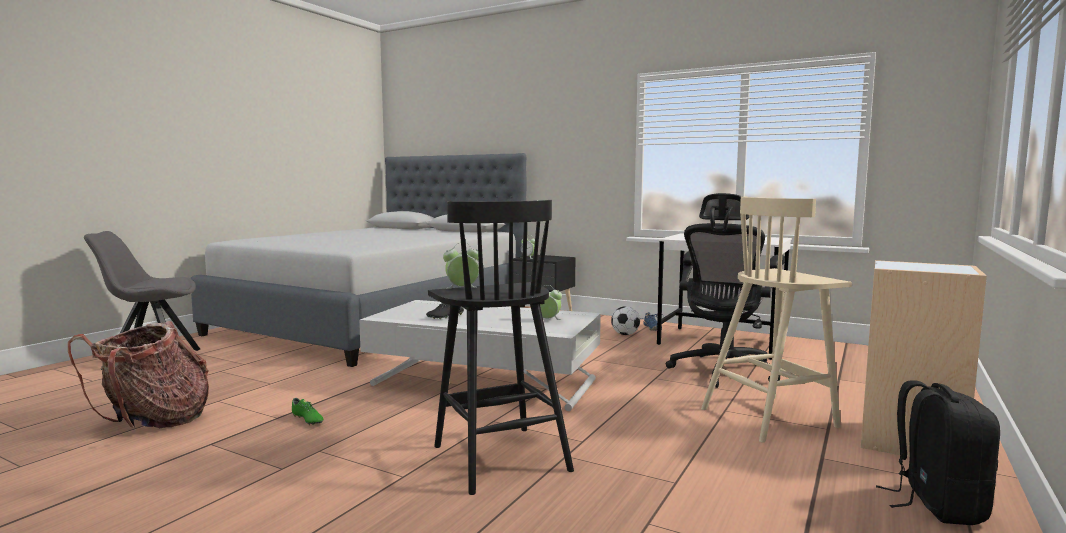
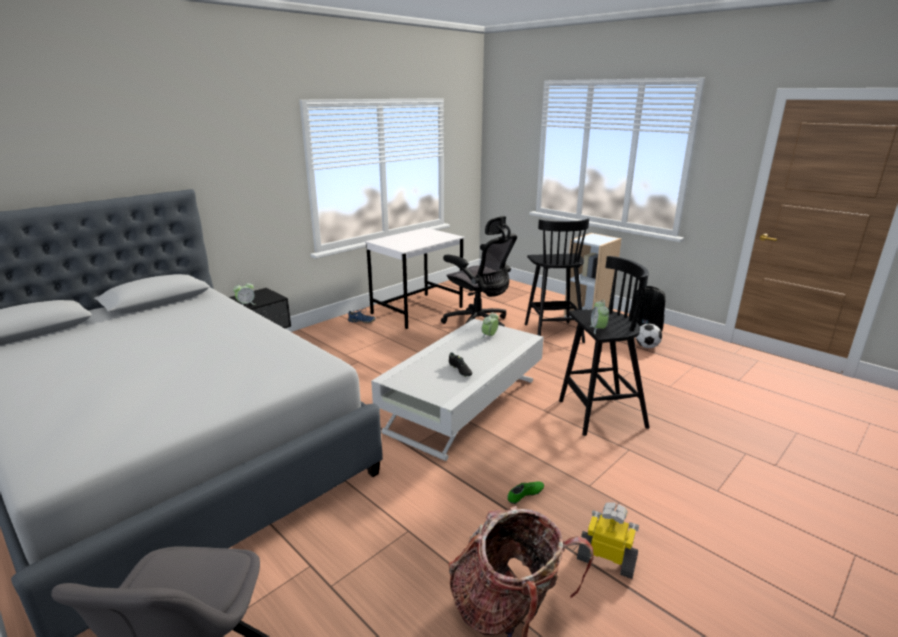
camera: 75 degrees left, 15 degrees up
(188, 461) = (607, 559): none -> toy robot
(625, 334) = (370, 333): football -> football (647, 347)
(771, 416) = (552, 332): beige stool -> black stool

